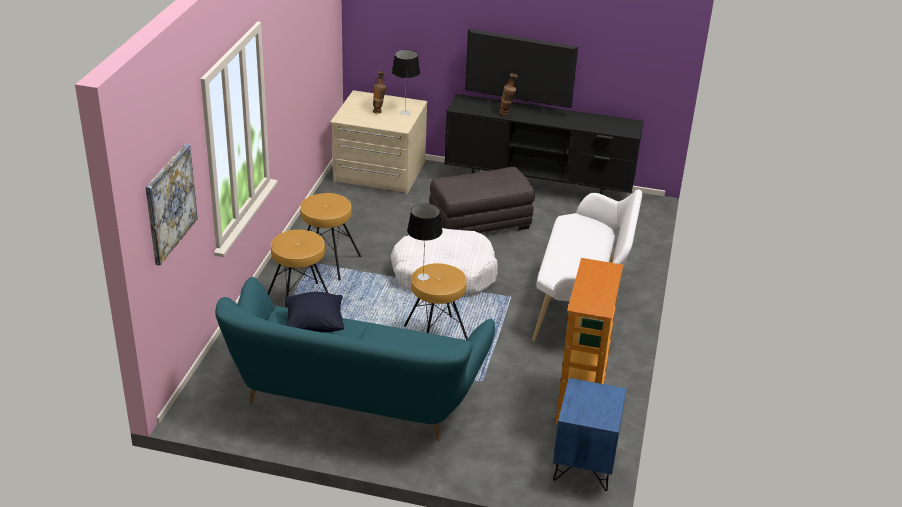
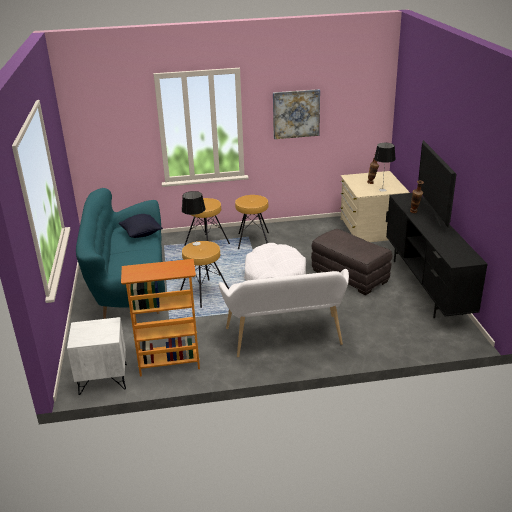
camera: 70 degrees right, 5 degrees down
(170, 203) = (105, 127): picture -> picture (296, 114)
(585, 464) = (103, 379): blue nightstand -> white nightstand

